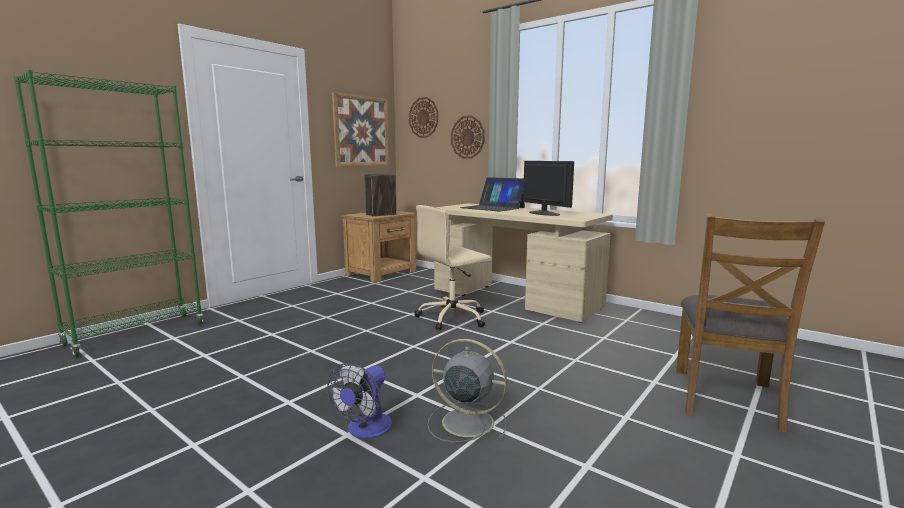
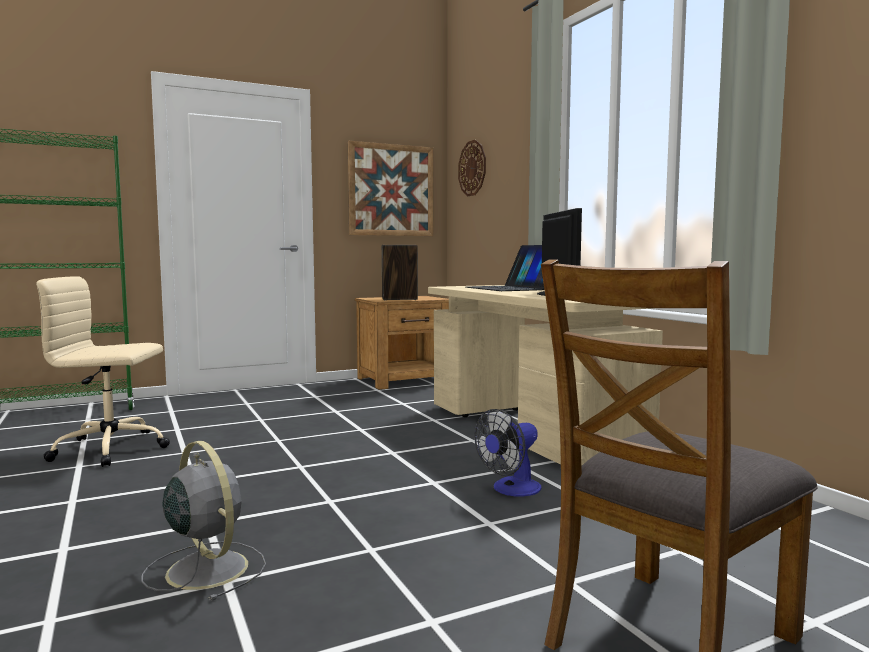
camera: 25 degrees right, 5 degrees down
(365, 430) = (88, 549): fan -> fan (511, 490)
(453, 317) = (406, 441): beige office chair -> beige office chair (113, 449)
(467, 137) = (514, 190): wall clock -> none

